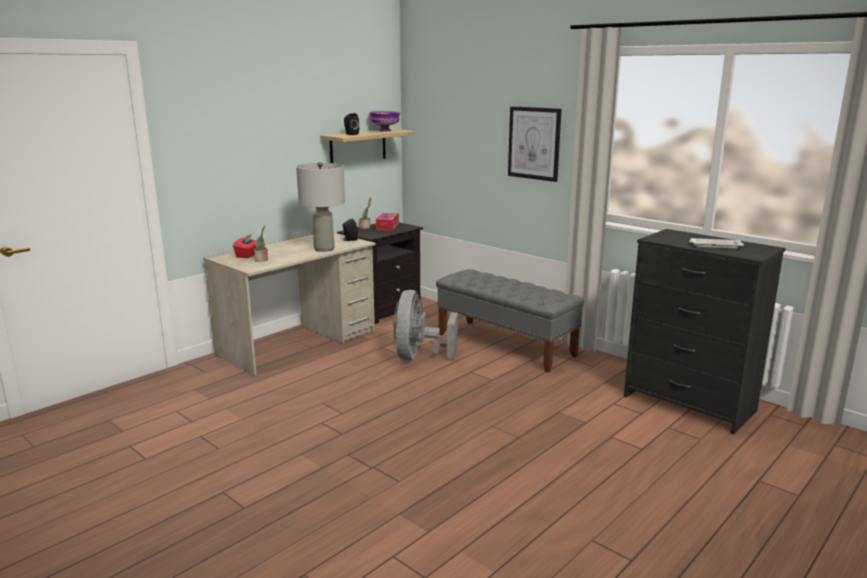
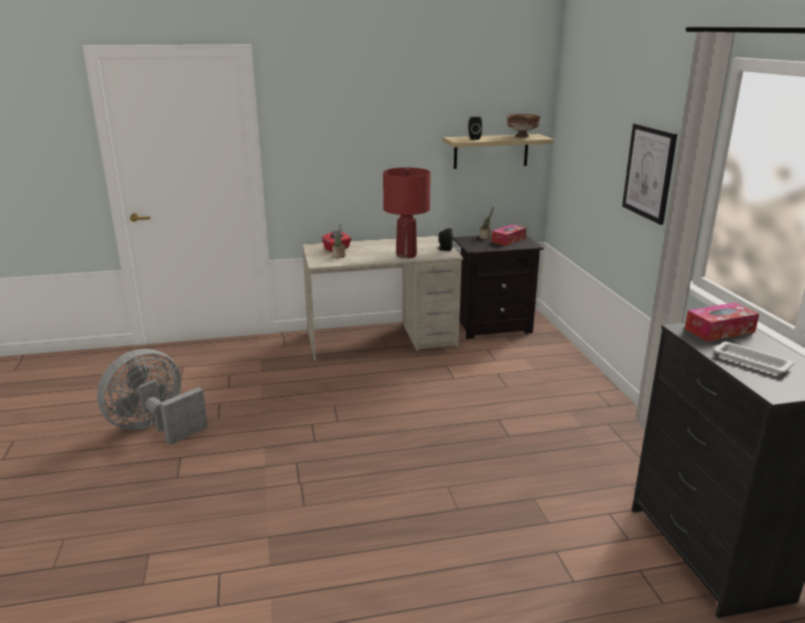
camera: 35 degrees right, 5 degrees up
(324, 249) = (406, 255): grey table lamp -> red table lamp
(385, 131) = (522, 136): purple bowl -> brown bowl
(418, 357) = (467, 386): grey fan -> grey fan (155, 428)
(505, 345) = (571, 401): grey bench -> none
(671, 236) = (719, 330): none -> tissue box

